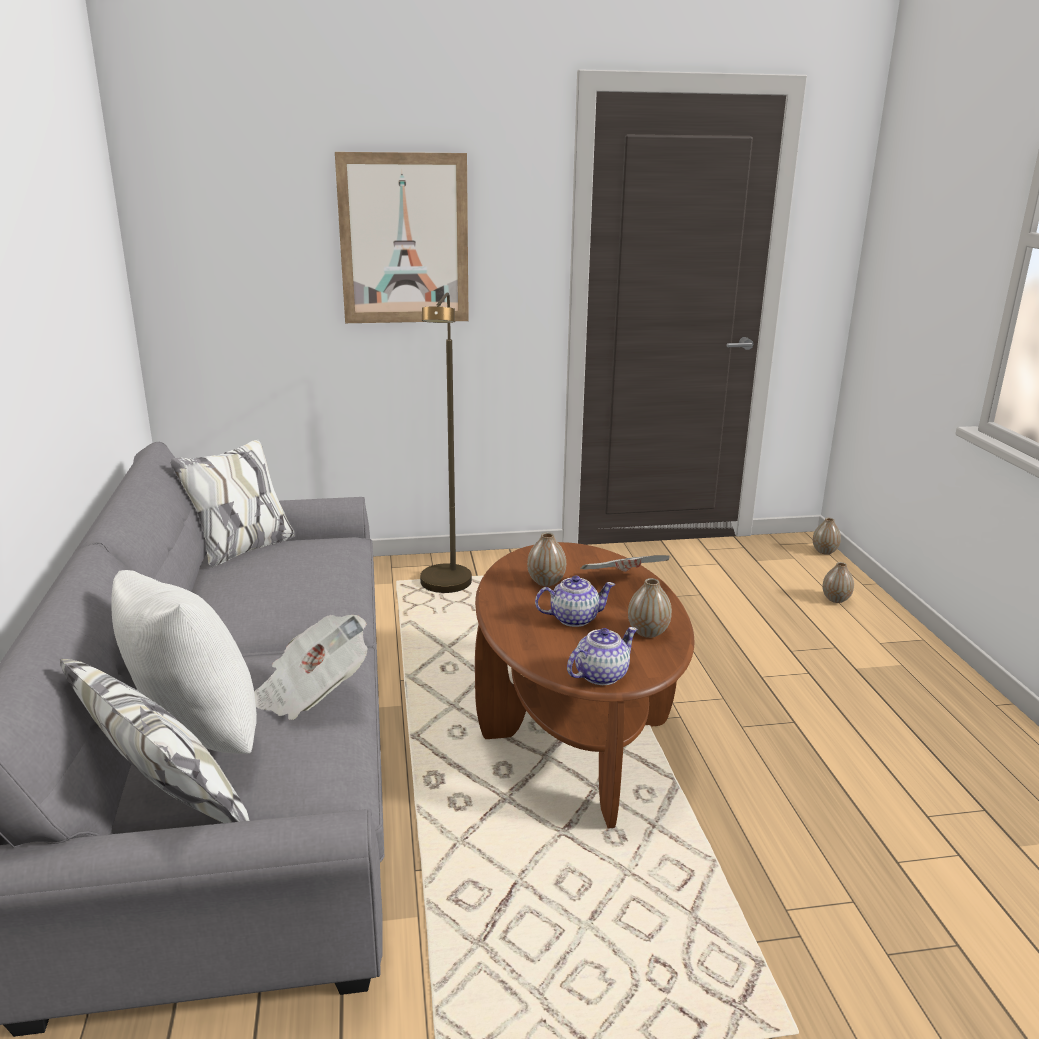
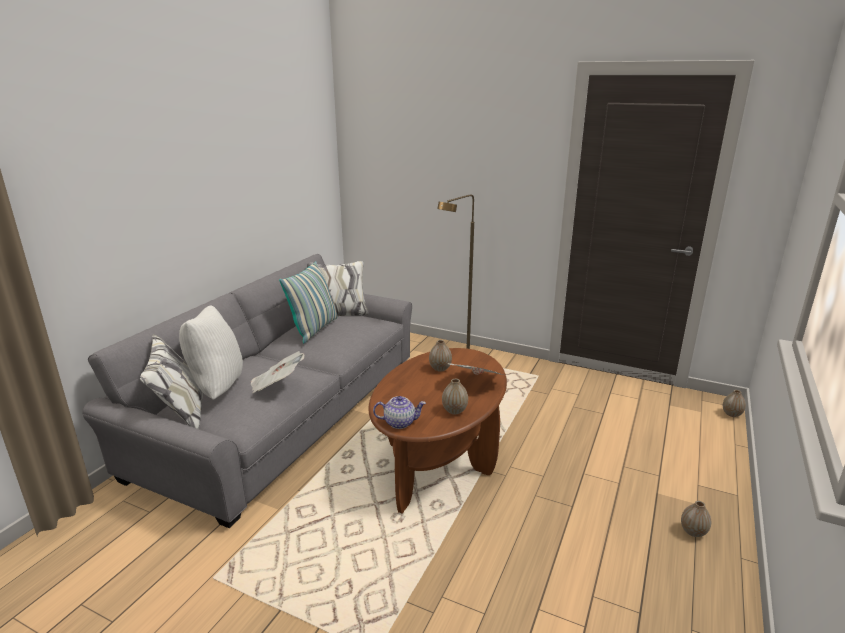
camera: 35 degrees right, 0 degrees up
(243, 582) = (314, 329): none -> pillow
(404, 239) = (467, 161): picture -> none
(573, 618) = (427, 391): teapot -> none
(835, 599) = (699, 447): vase -> vase (693, 532)

